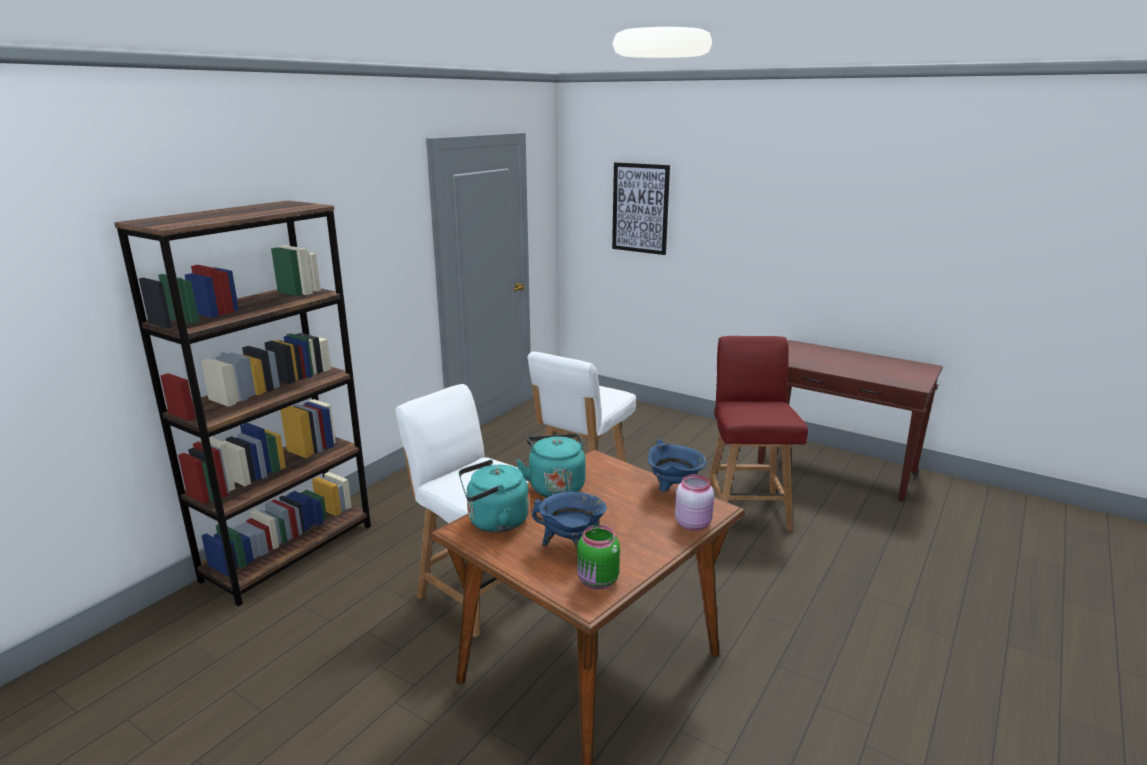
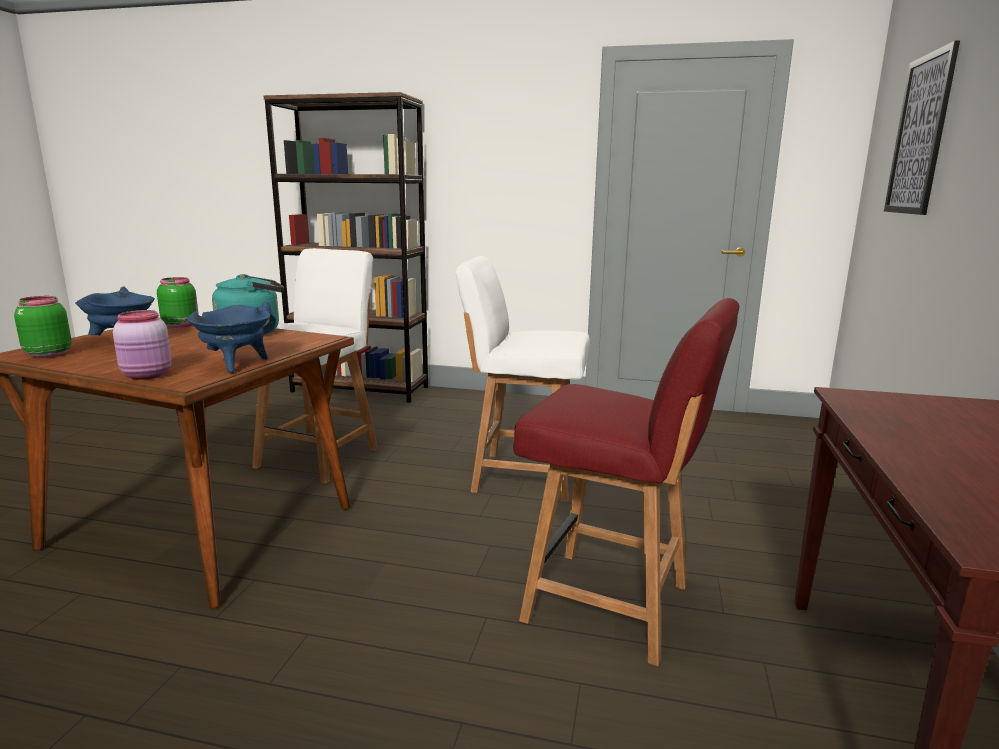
camera: 70 degrees right, 5 degrees down
(494, 522) = (181, 325): turquoise kettle -> green jar
(746, 508) = (611, 604): red chair -> red chair turned 45 degrees clockwise

